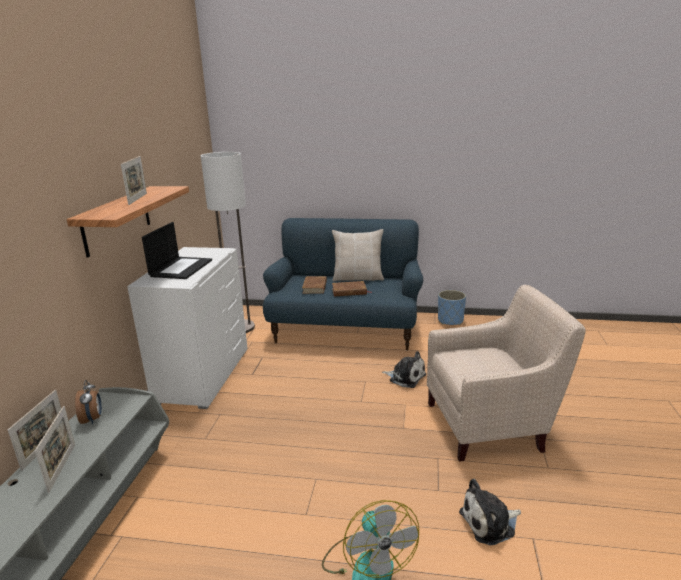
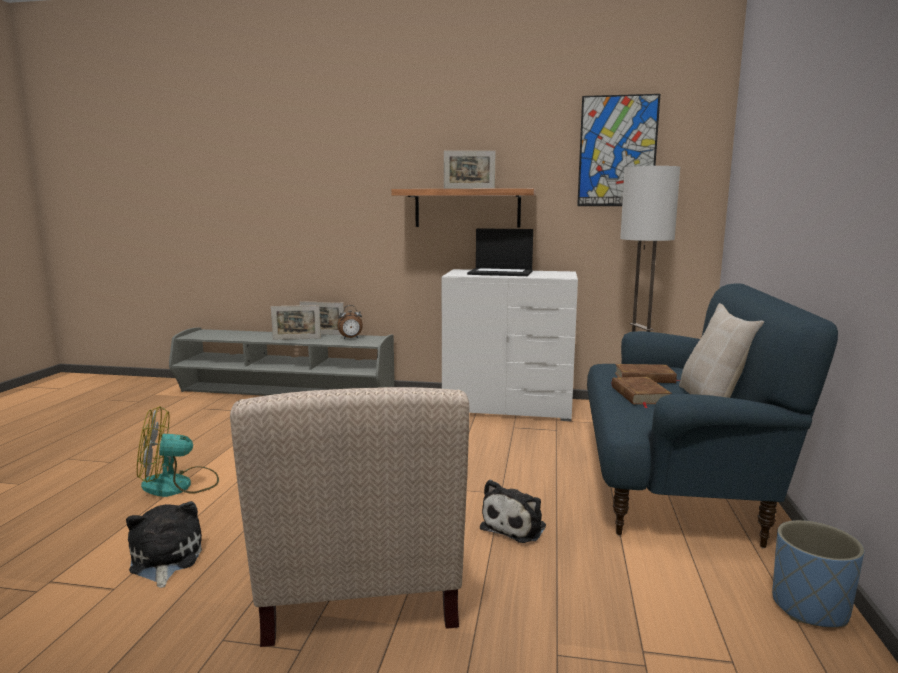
camera: 90 degrees right, 10 degrees down
(177, 142) = (617, 151): none -> picture

